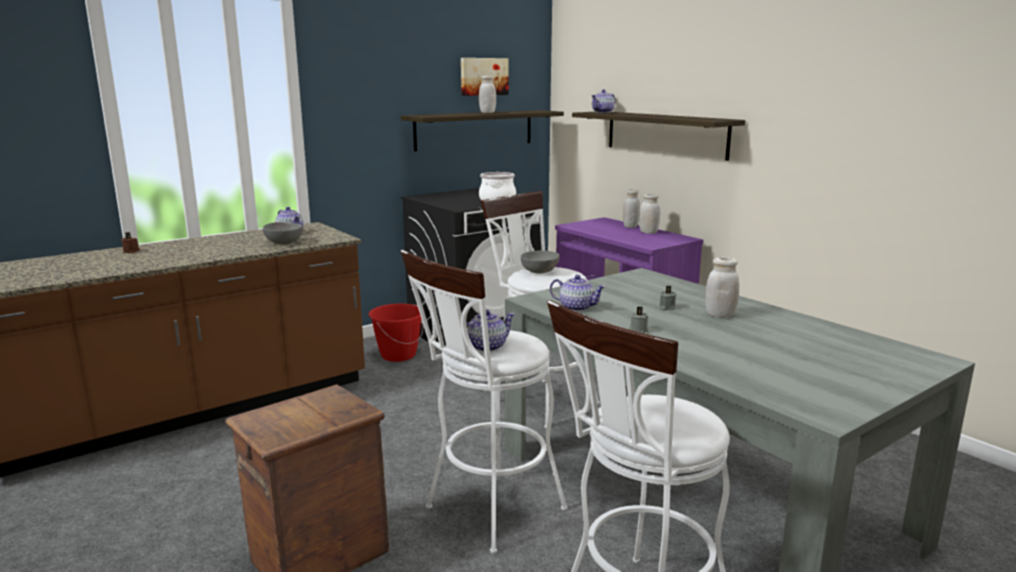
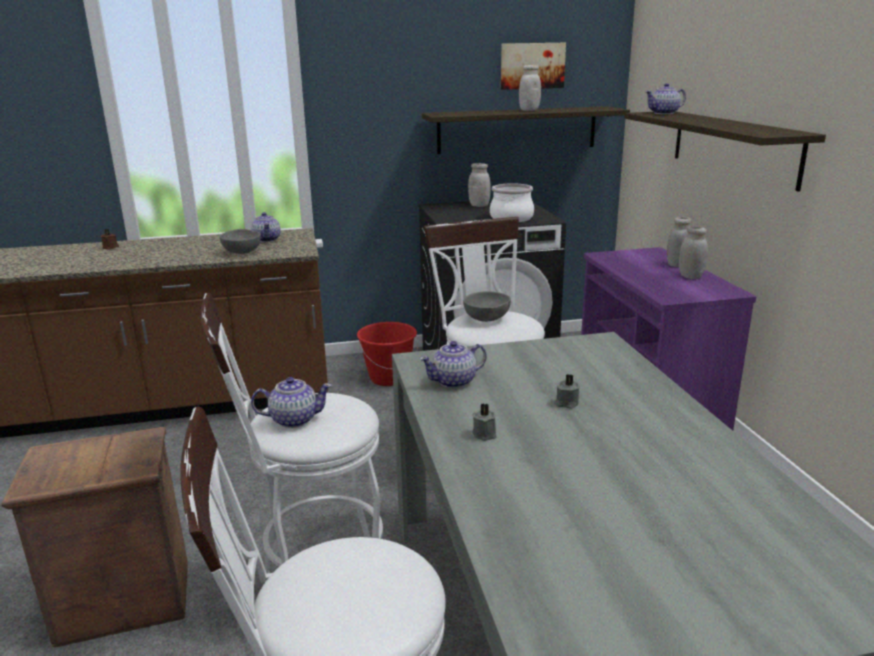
camera: 25 degrees right, 5 degrees up
(576, 307) = (454, 381): teapot -> teapot turned 105 degrees clockwise
(720, 315) = (626, 430): white jar -> white jar (479, 205)

